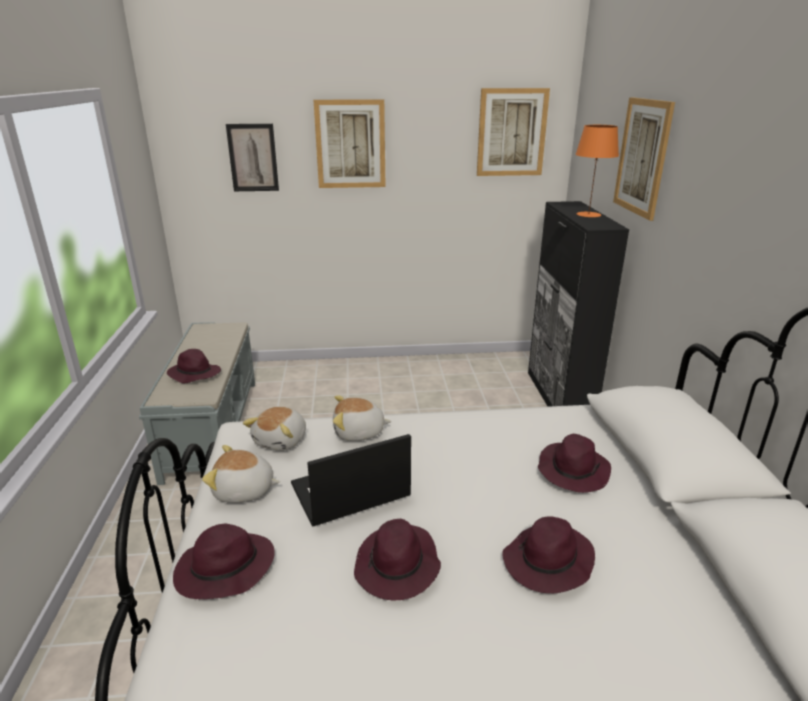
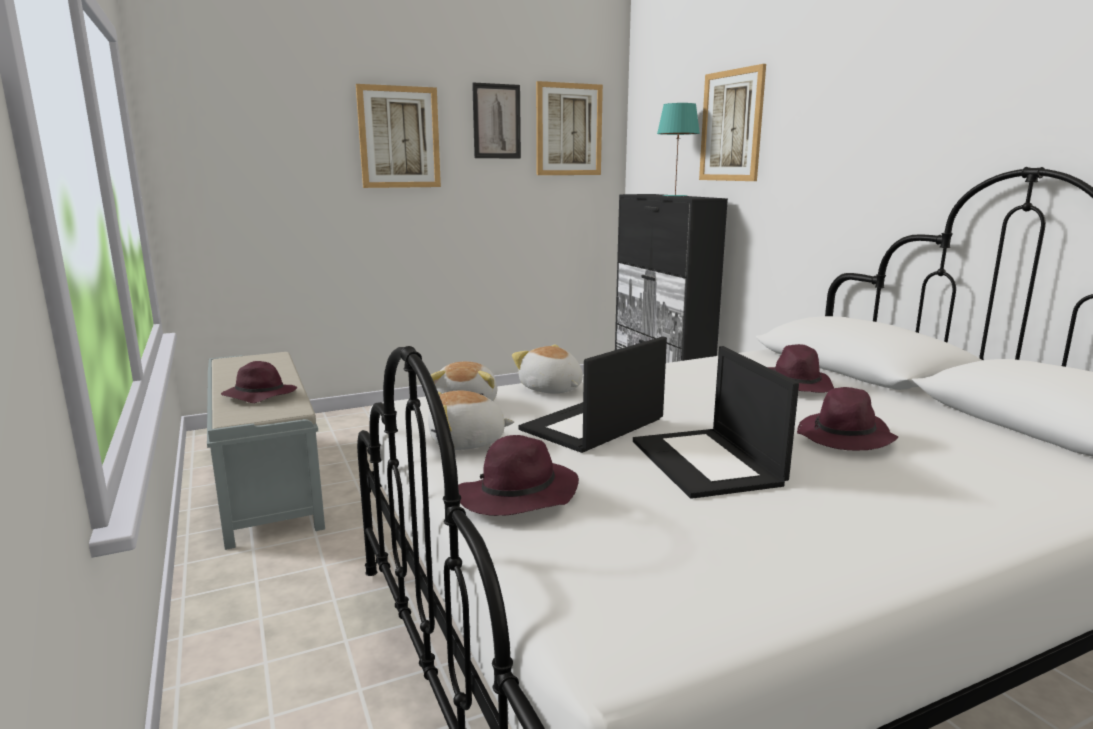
camera: 20 degrees left, 10 degrees down
(253, 158) = (281, 150): picture -> picture (496, 121)
(359, 432) = (550, 389): plush toy -> plush toy turned 75 degrees clockwise
(397, 566) = (707, 463): purple hat -> laptop
(588, 214) = (674, 195): orange table lamp -> turquoise table lamp

